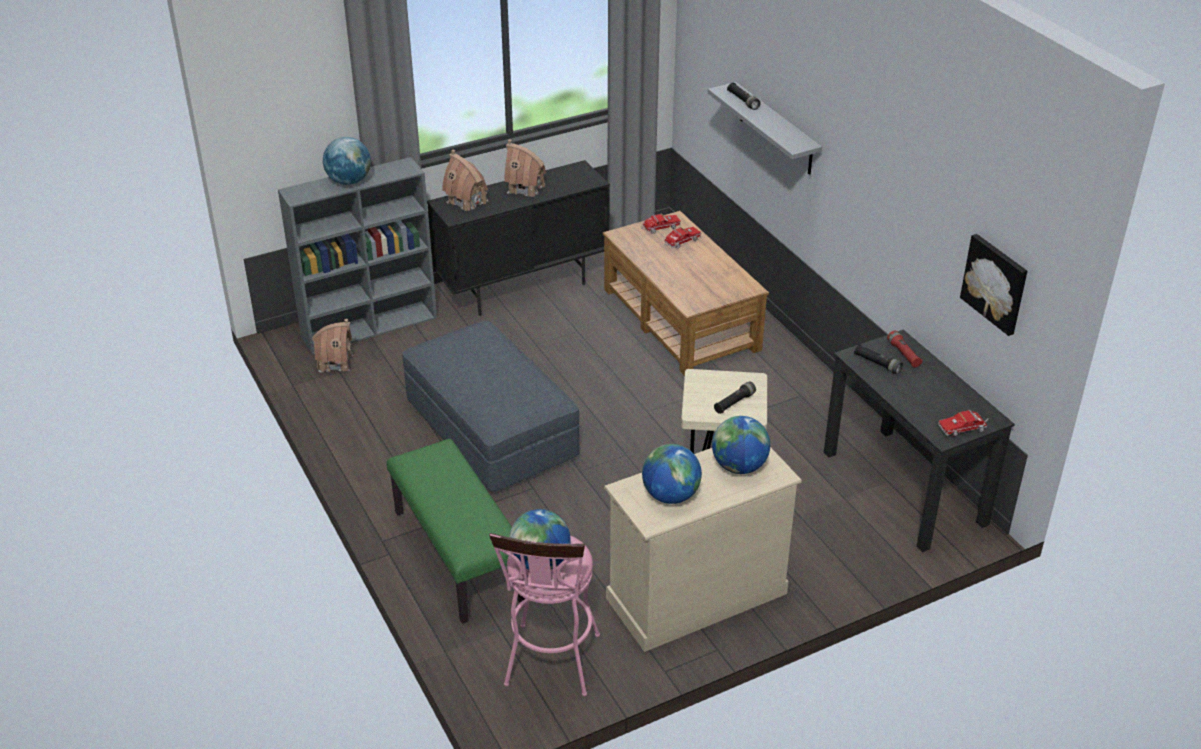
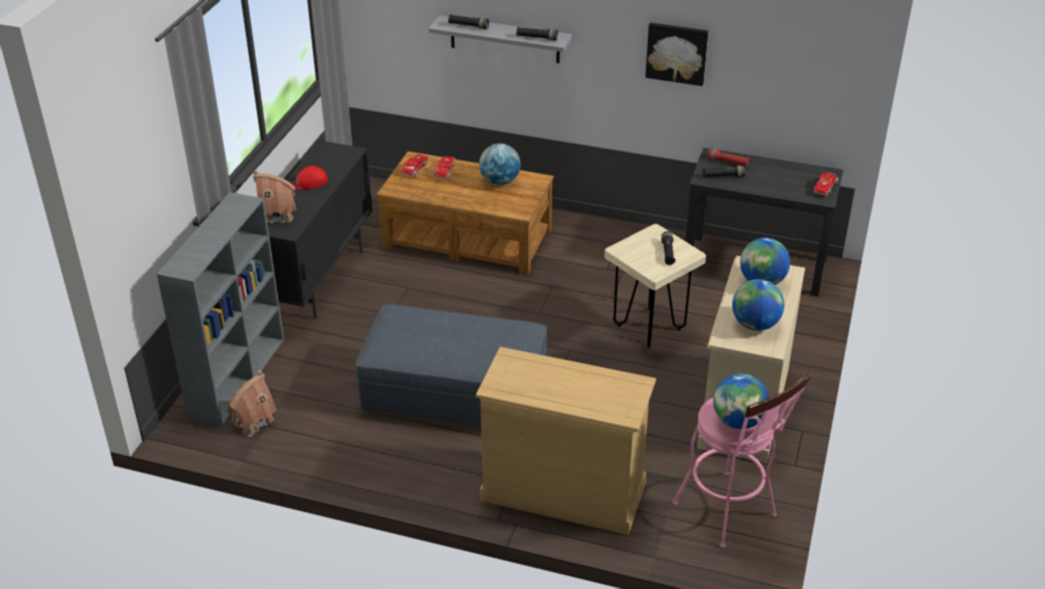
camera: 45 degrees left, 0 degrees up
(349, 181) = (211, 236): globe -> globe (500, 181)
(456, 555) = (563, 491): green bench -> beige dresser
(525, 188) = (308, 182): toy house -> red cap
(783, 136) = (537, 38): none -> black flashlight
(995, 283) = (804, 71): picture -> picture (677, 53)

